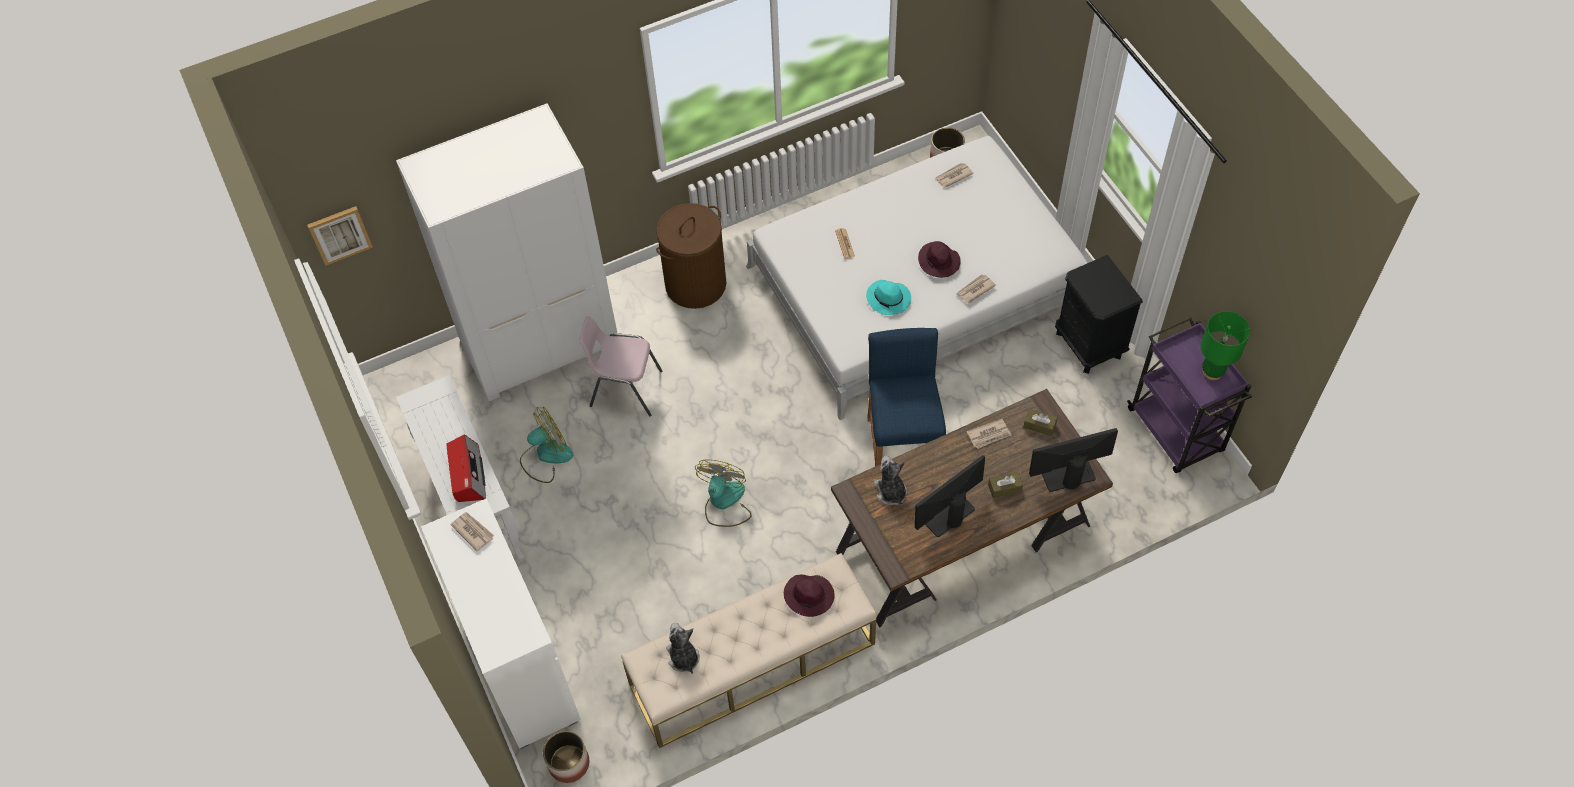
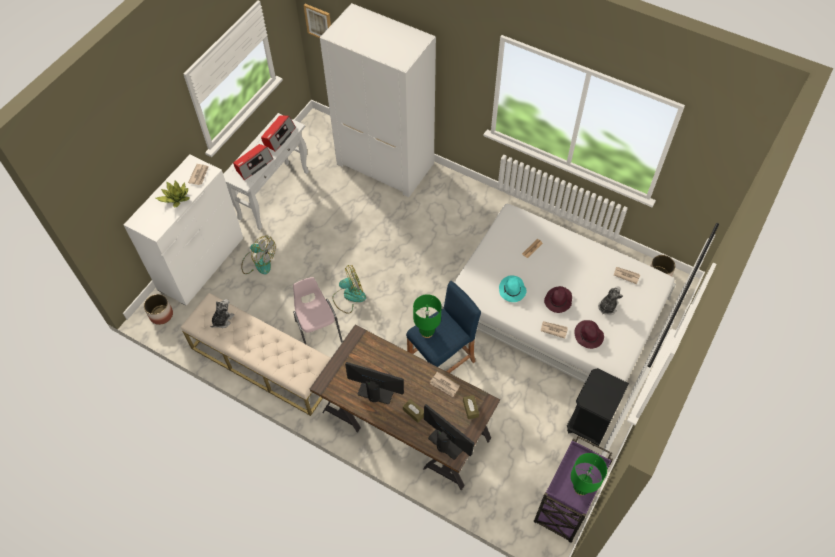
camera: 55 degrees right, 0 degrees up
(442, 417) = (278, 136): none -> radio
(490, 581) = (176, 198): none -> potted plant
(546, 456) = (322, 205): fan -> fan (258, 262)
(625, 388) = (385, 214): pink chair -> pink chair (318, 331)
(695, 284) = (473, 207): brown laundry basket -> none
(810, 596) = (293, 357): purple hat -> purple hat (588, 336)
(890, 491) = (371, 355): plush toy -> plush toy (607, 307)
(898, 415) = (427, 332): none -> green table lamp

